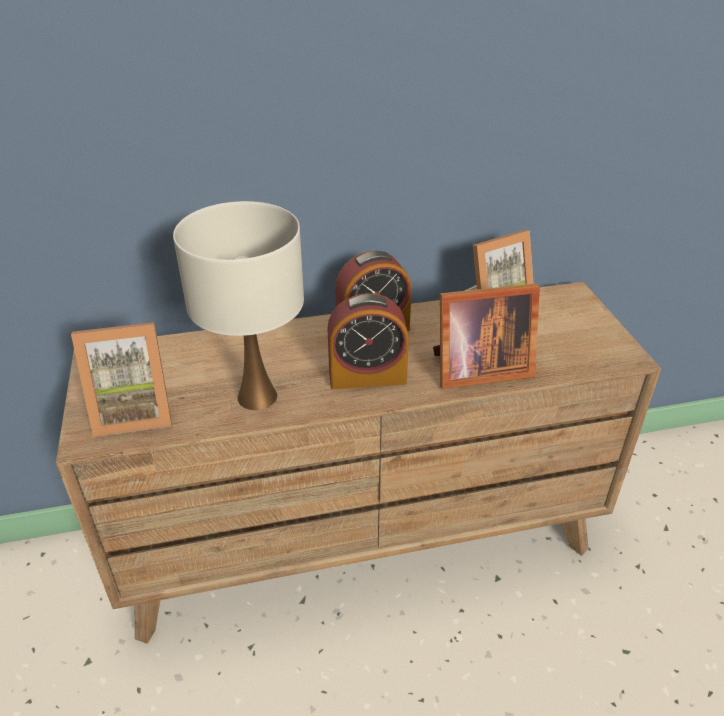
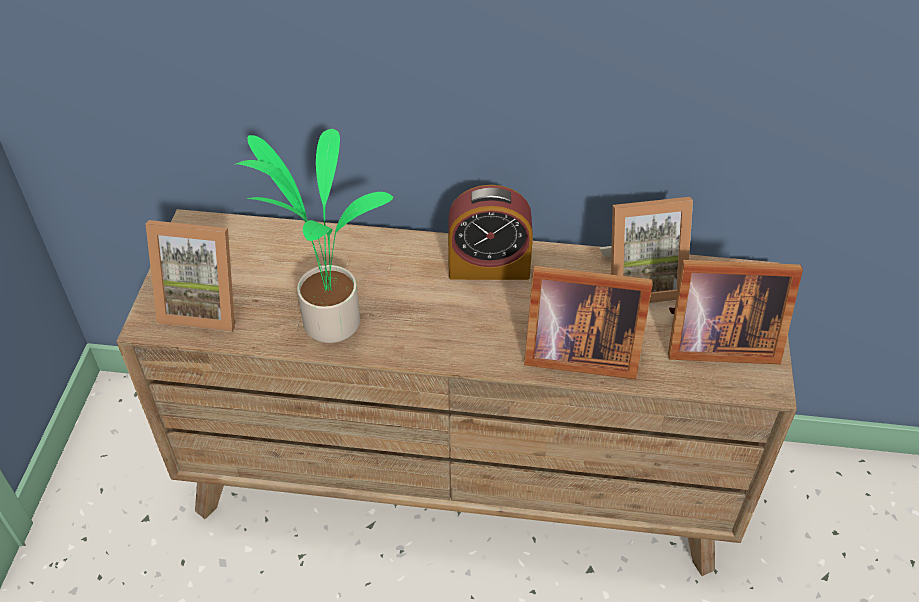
camera: 20 degrees right, 10 degrees up
(258, 397) = (329, 320): white table lamp -> potted plant
(367, 376) = (452, 326): alarm clock -> none
(574, 339) = (715, 341): none -> picture frame

